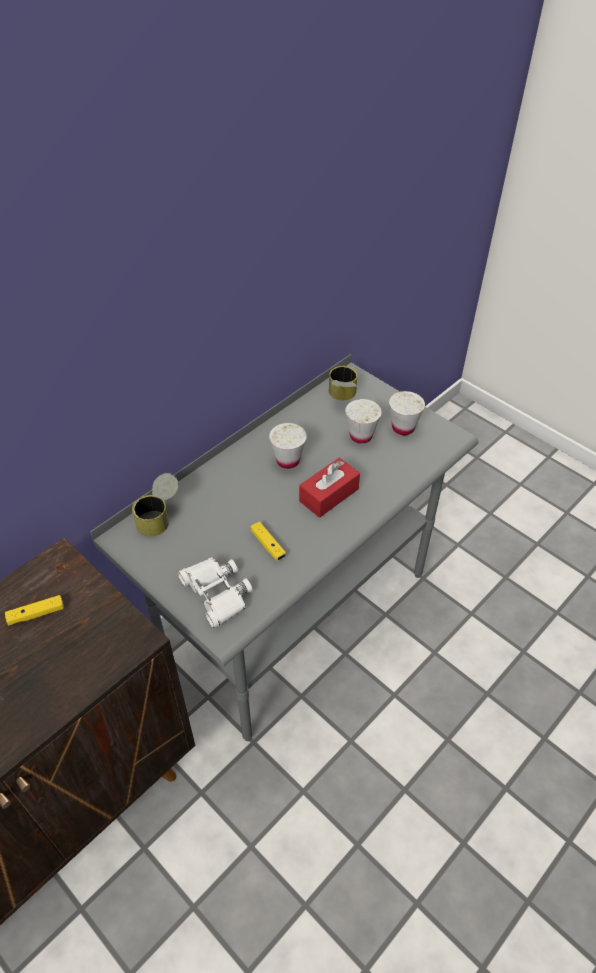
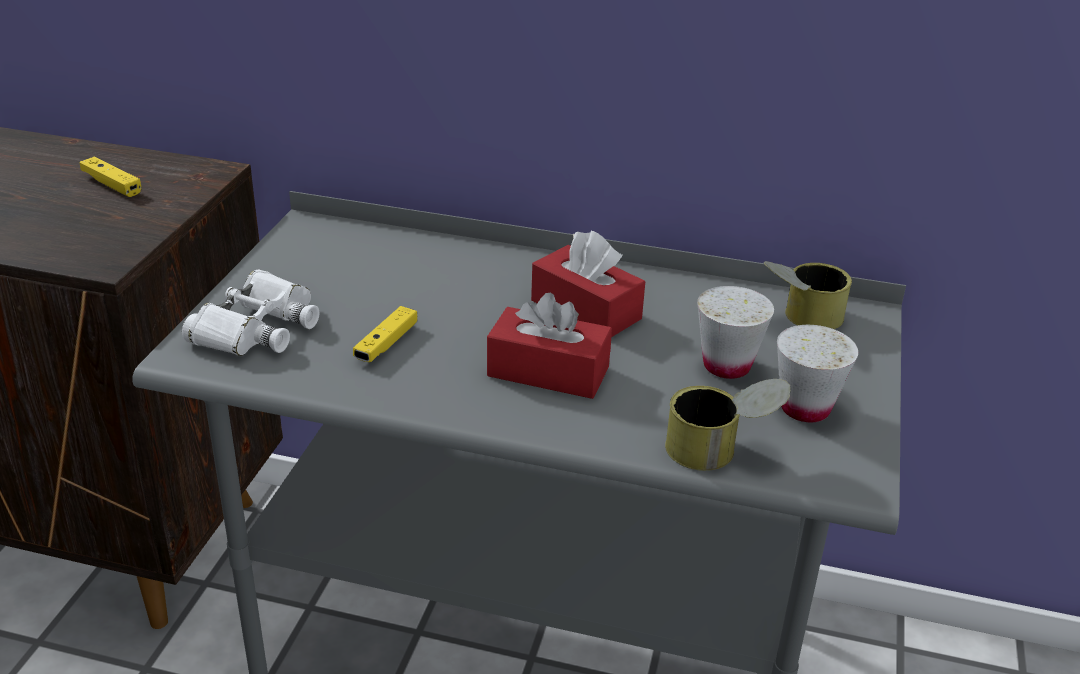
camera: 60 degrees right, 15 degrees down
(159, 517) = (369, 240): can -> can (721, 450)
(288, 460) = (585, 310): white cup -> red tissue box

